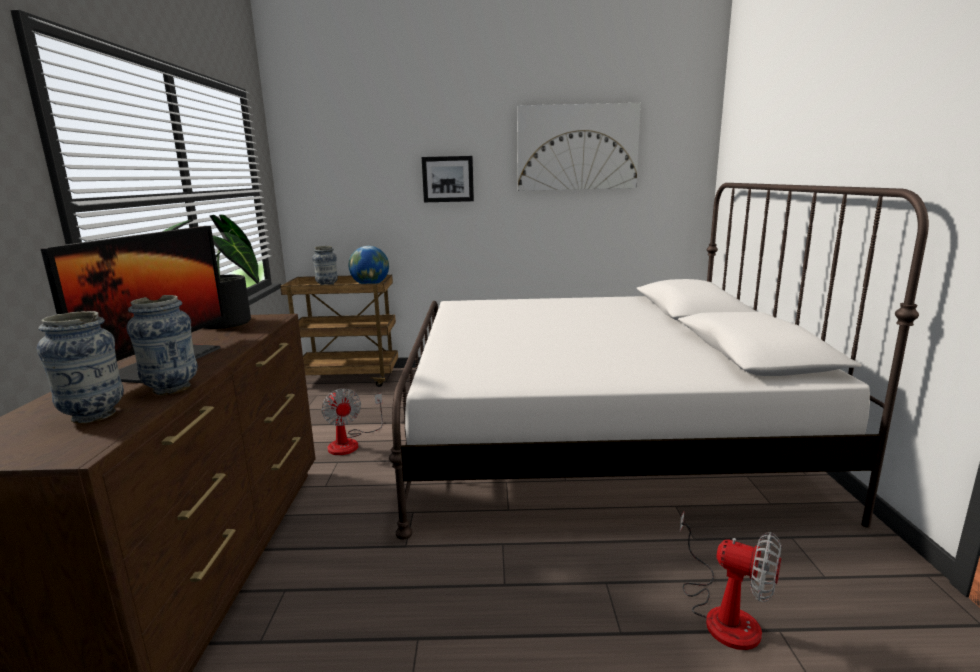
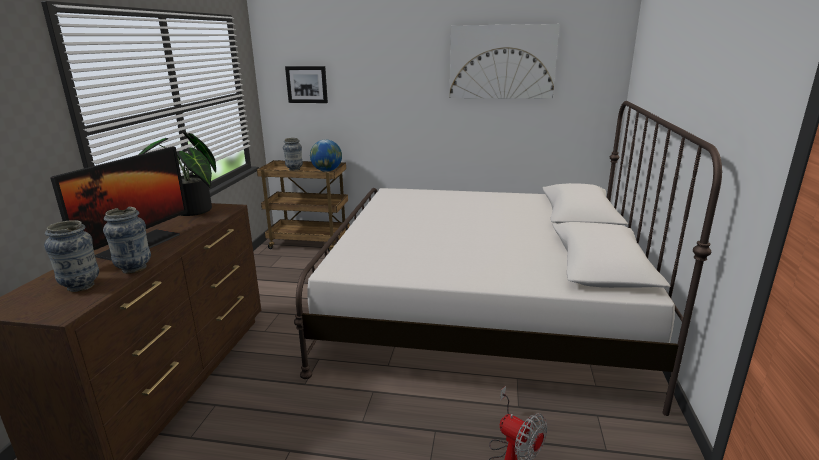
camera: 10 degrees right, 5 degrees up
(350, 442) = (293, 298): fan -> none
(448, 179) = (392, 86): picture -> picture (307, 84)

